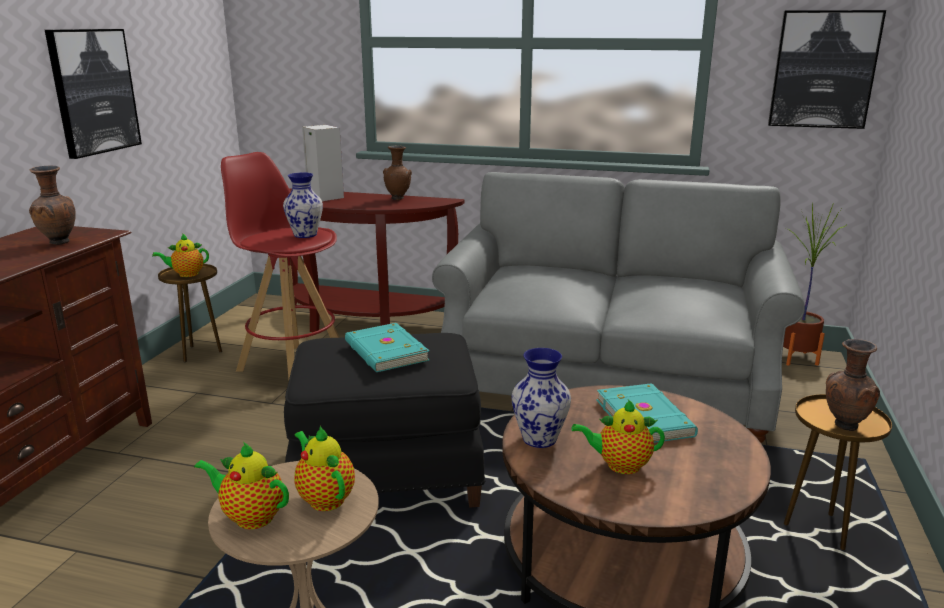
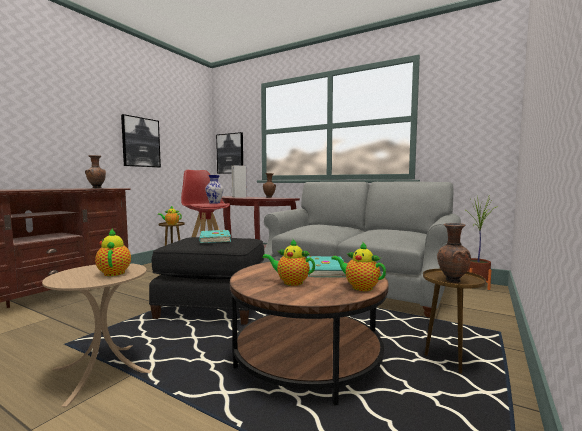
camera: 15 degrees right, 15 degrees down
(250, 516) = (72, 274): teapot -> teapot (359, 287)
(540, 439) = (258, 271): vase -> none
(823, 69) = (477, 125): picture -> picture (230, 153)

